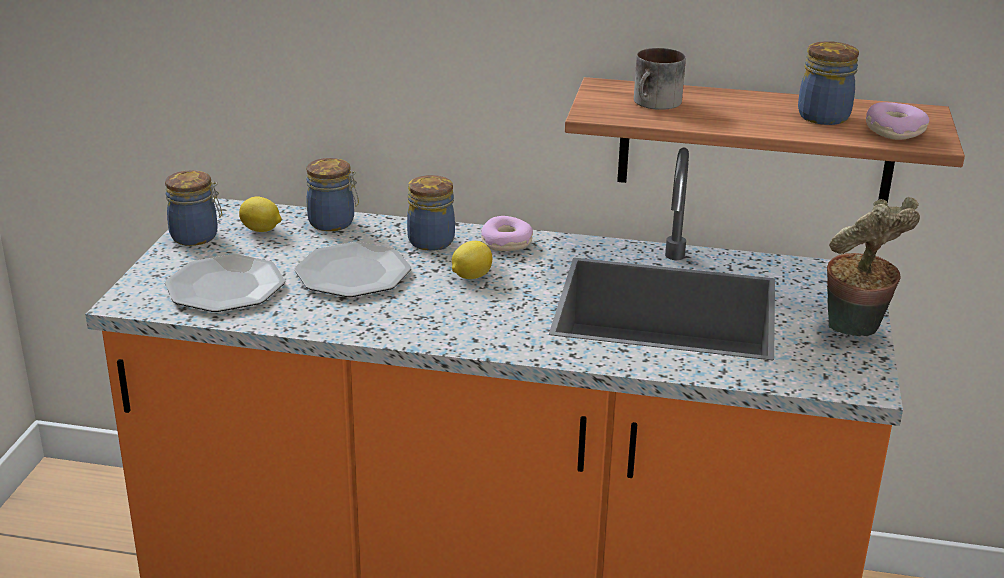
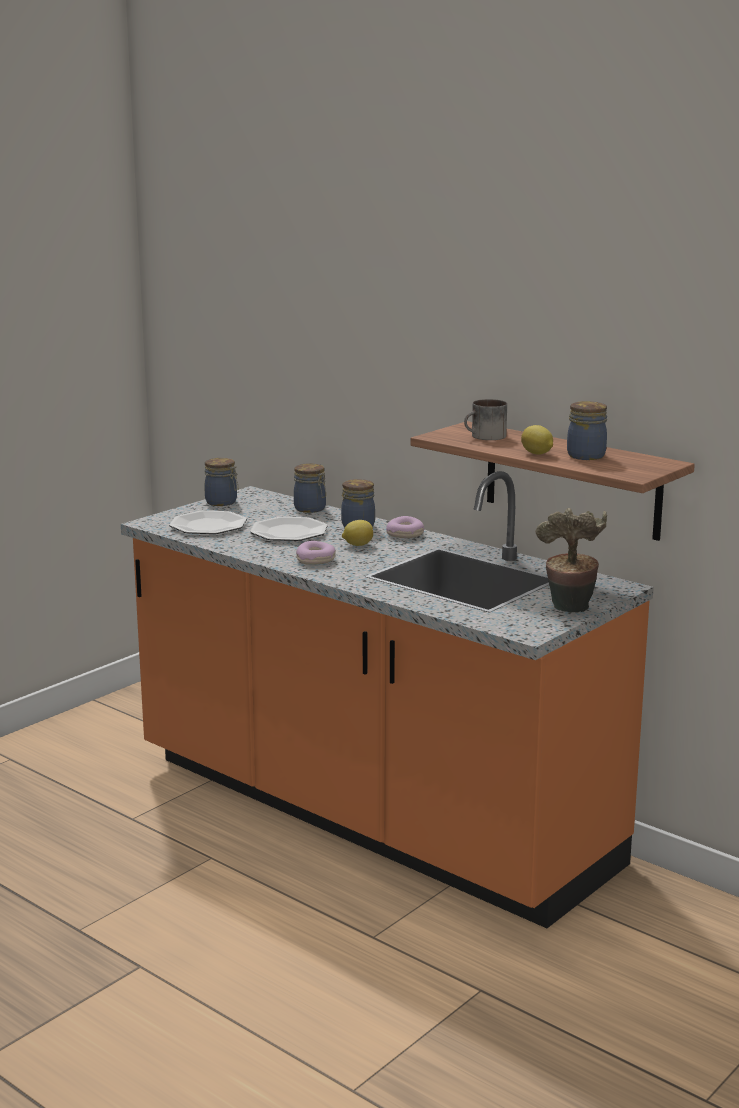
camera: 30 degrees right, 10 degrees down
(261, 230) = (263, 505): lemon -> lemon (537, 454)
(894, 131) = (620, 467): donut -> donut (316, 560)

